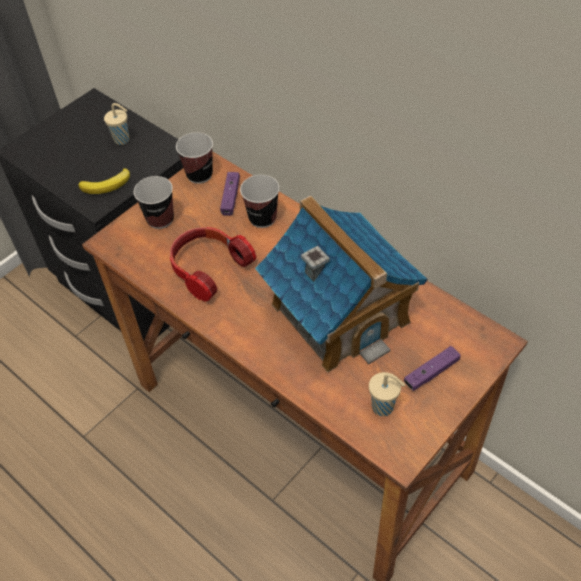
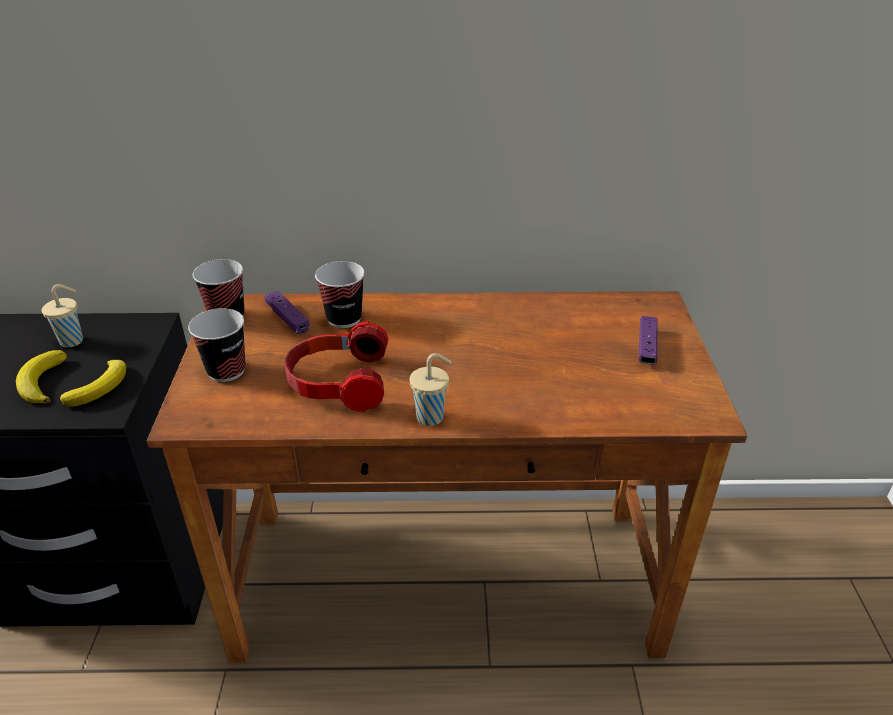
camera: 45 degrees left, 15 degrees down
(85, 163) = (42, 382): none -> banana
(340, 313) = (515, 348): toy house -> none
(384, 407) = (648, 391): beige cup -> beige cup (431, 417)

